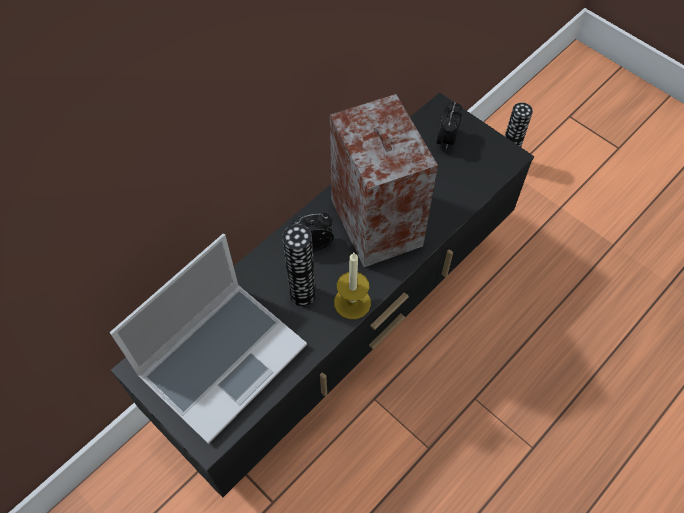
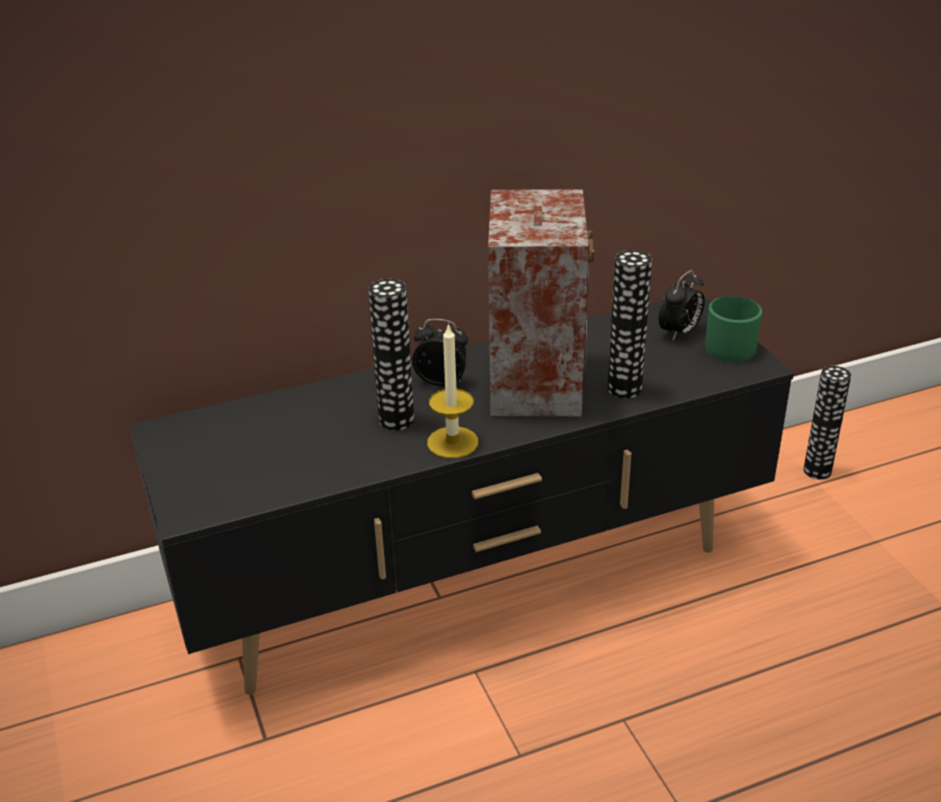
camera: 25 degrees right, 25 degrees down
(223, 358) = (260, 448): laptop -> none
(437, 209) = (624, 388): none -> vase
(483, 141) = (729, 344): none -> green mug

